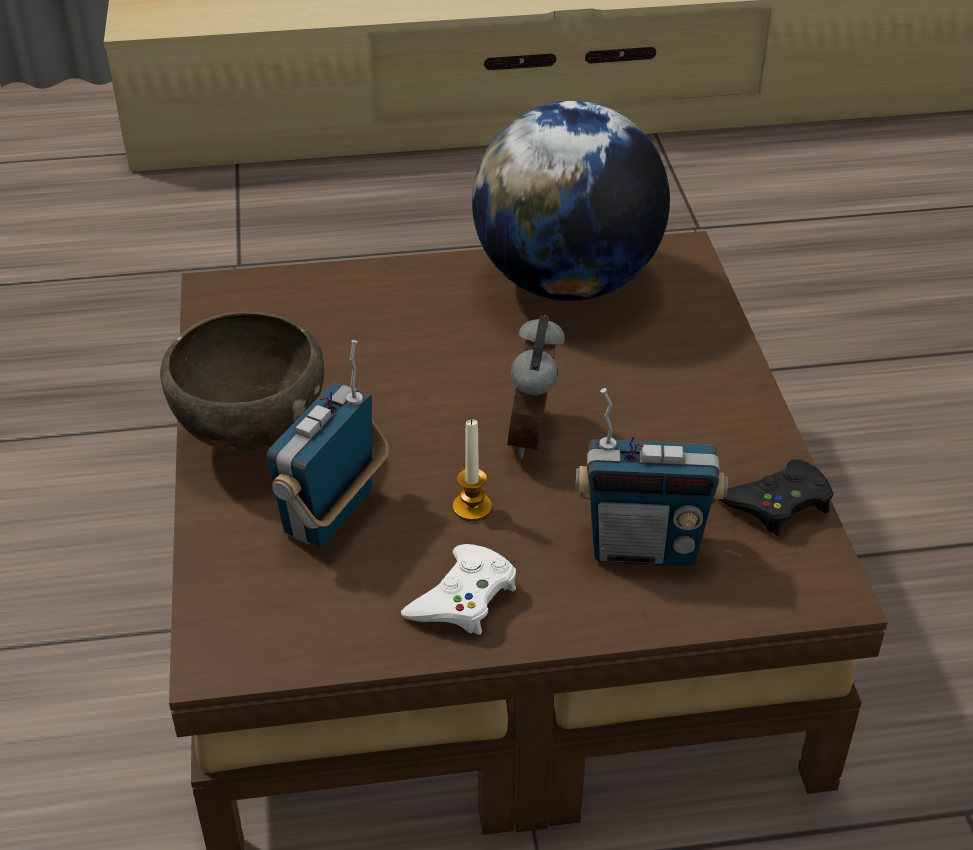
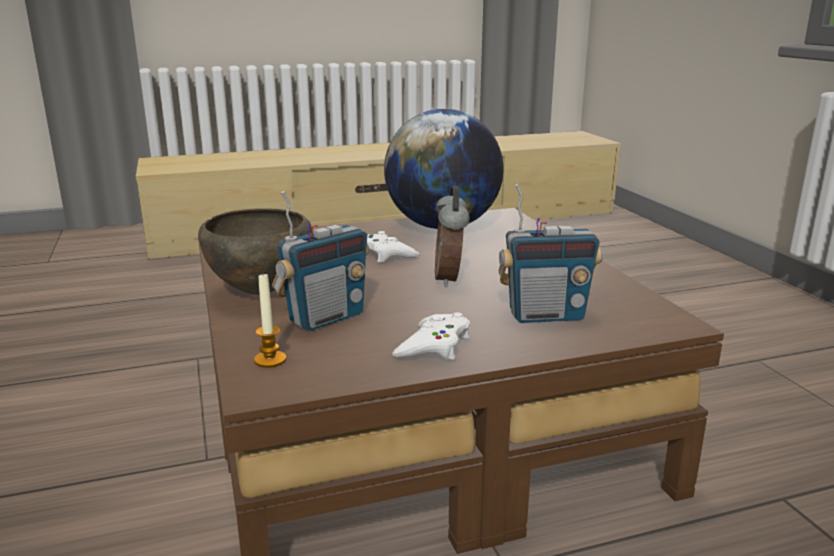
camera: 10 degrees left, 20 degrees down
(331, 514) = (325, 318): radio -> radio turned 150 degrees counterclockwise
(454, 357) = (385, 254): none -> white game controller
(472, 507) = (422, 308): candle -> candle (270, 360)
(778, 503) = (620, 292): black game controller -> none

